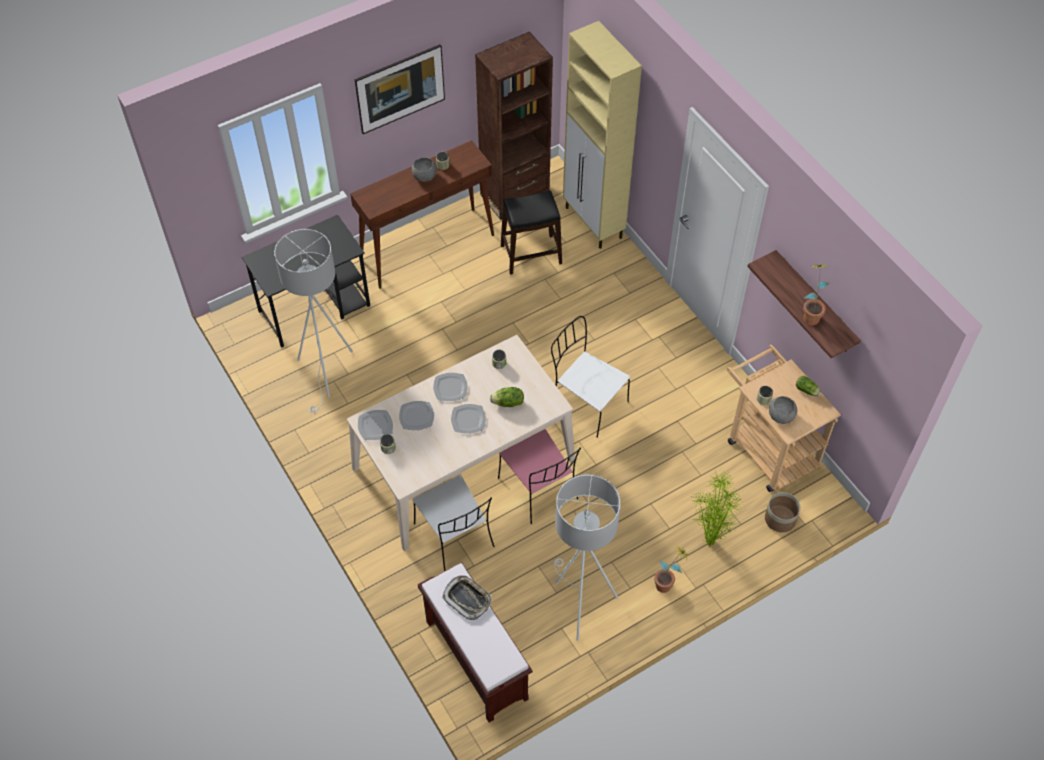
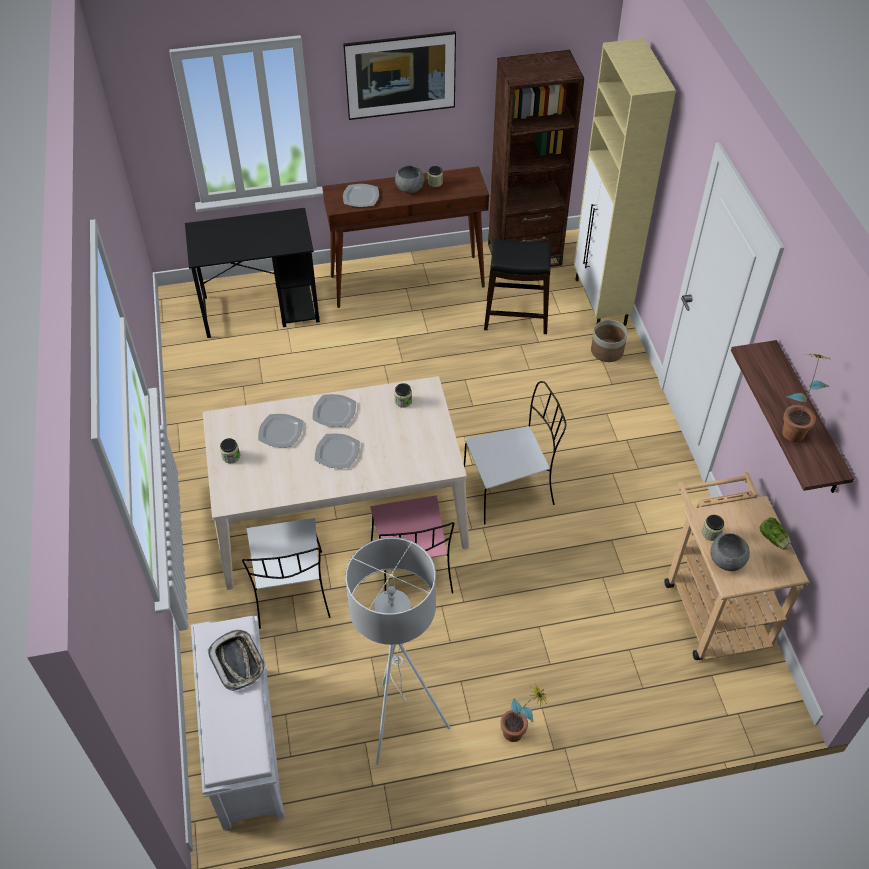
camera: 20 degrees right, 5 degrees down
(327, 373) = (241, 376): white floor lamp -> none
(375, 426) = (229, 429): plate -> plate (360, 197)
(475, 659) = (245, 744): brown bench -> white bench
(508, 403) = (392, 447): lettuce -> none
(586, 403) = (510, 488): white chair -> white chair turned 105 degrees clockwise
(708, 543) = (592, 698): potted plant -> none
(780, 519) = (697, 698): planter -> planter (607, 351)

